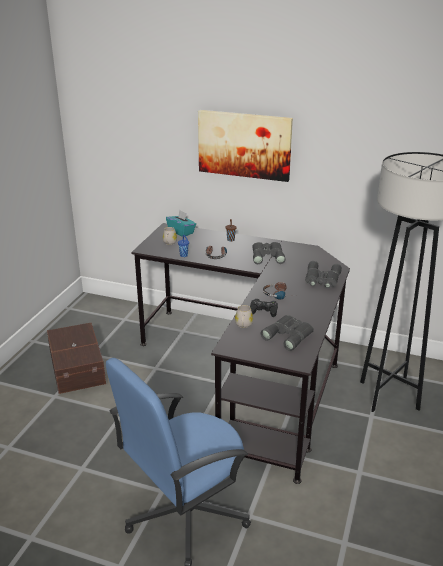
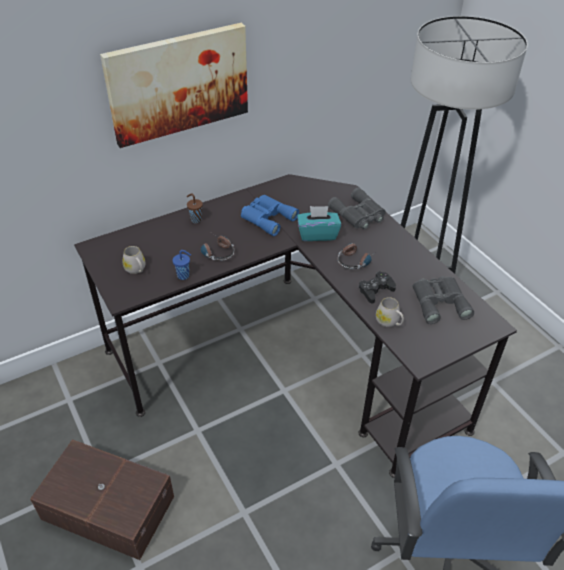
camera: 50 degrees left, 15 degrees up
(181, 232) = (122, 244): turquoise tissue box -> turquoise tissue box (317, 234)
(267, 256) = (267, 217): grey binoculars -> blue binoculars

